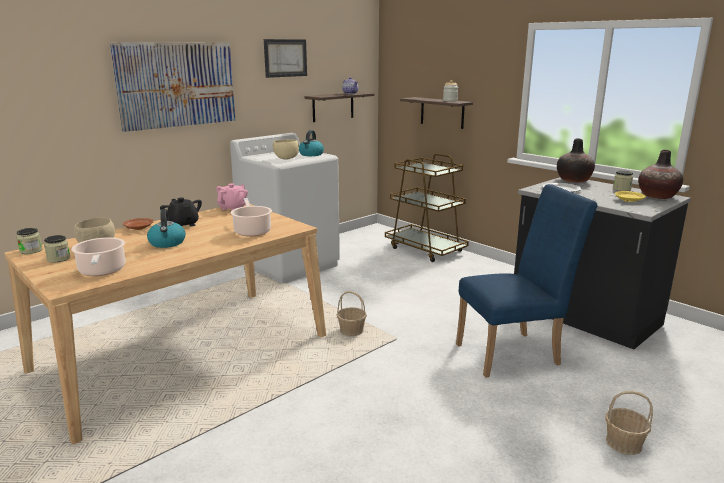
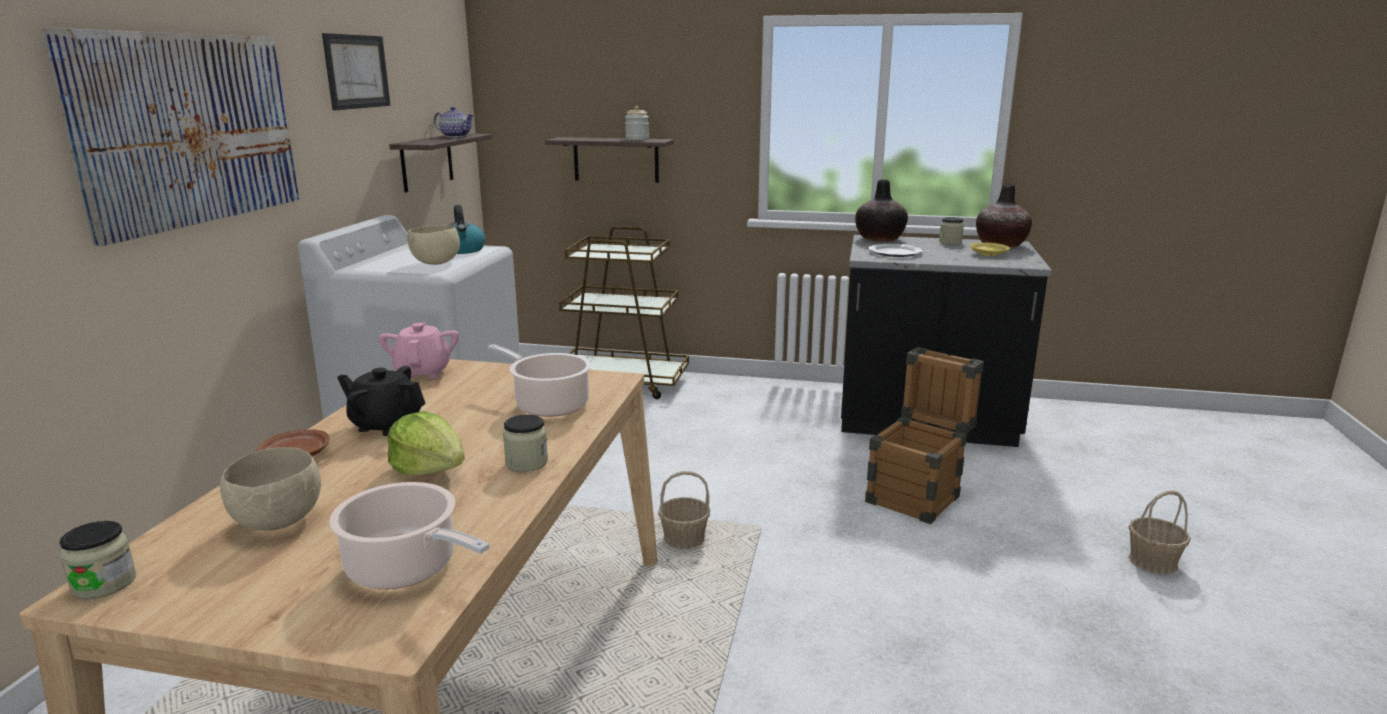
camera: 35 degrees left, 0 degrees up
(58, 259) = (232, 578): jar -> jar (526, 463)
(167, 243) = (430, 469): kettle -> lettuce
(514, 353) = (918, 495): blue chair -> crate

